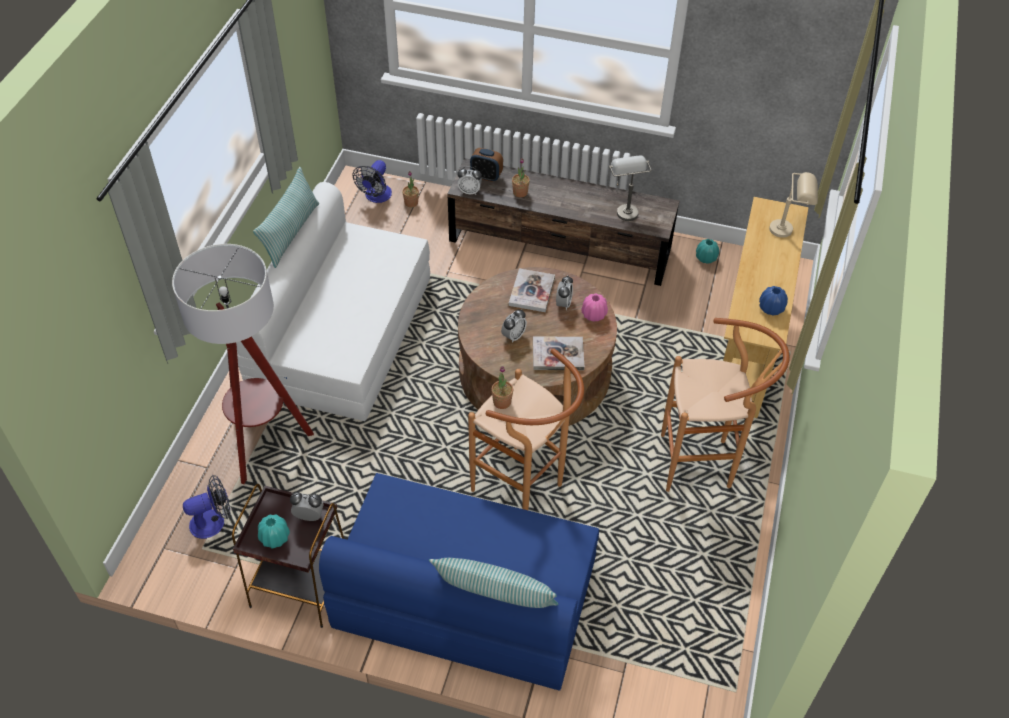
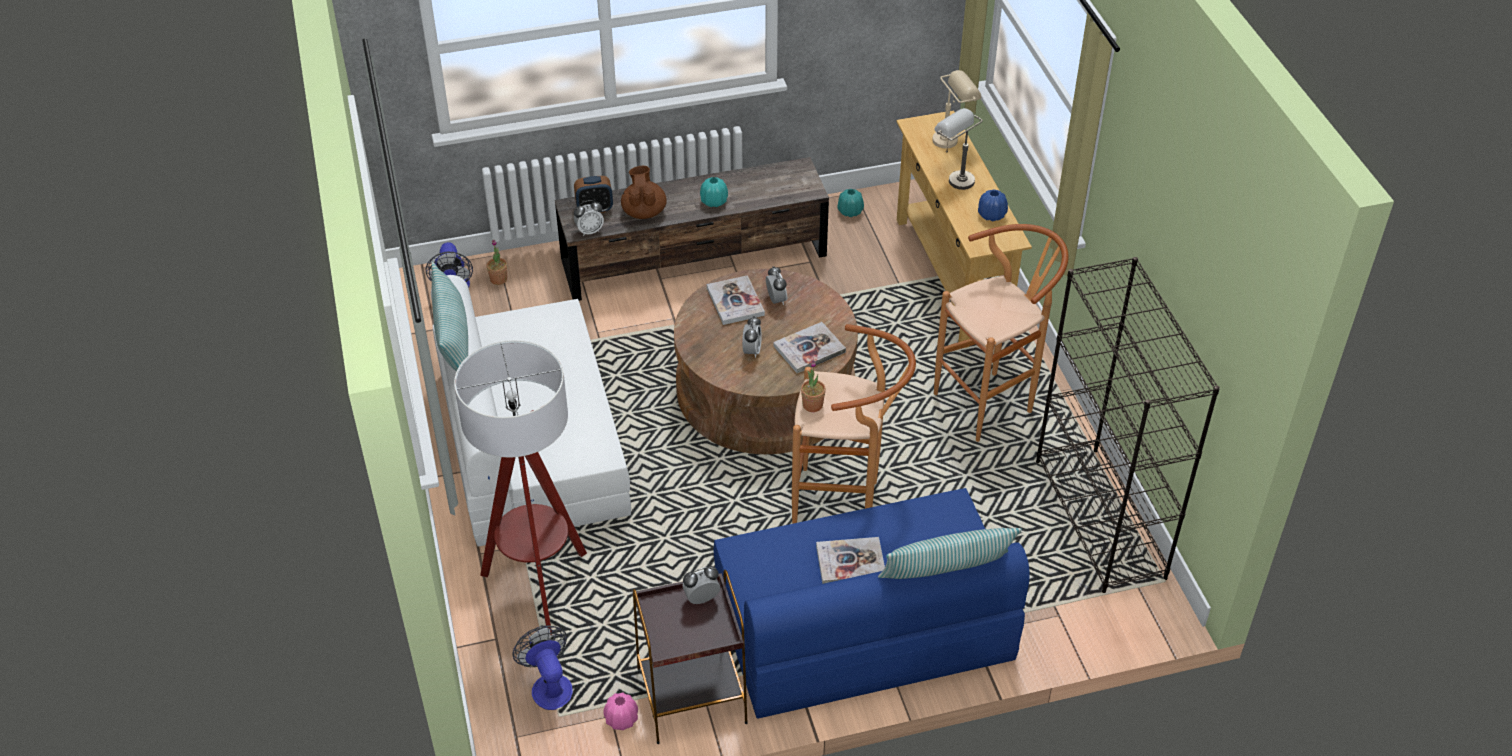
camera: 30 degrees left, 5 degrees down
(213, 521) = (549, 685): fan -> fan turned 60 degrees counterclockwise
(275, 538) = (684, 634): turquoise vase -> turquoise vase (714, 201)
(460, 544) = (850, 562): none -> book
(520, 192) = (644, 211): potted plant -> brown teapot
(594, 315) = (814, 298): pink vase -> pink vase (621, 719)
(624, 208) = (762, 185): grey table lamp -> grey table lamp (954, 177)
(720, 608) = (1100, 519): none -> black bookcase

